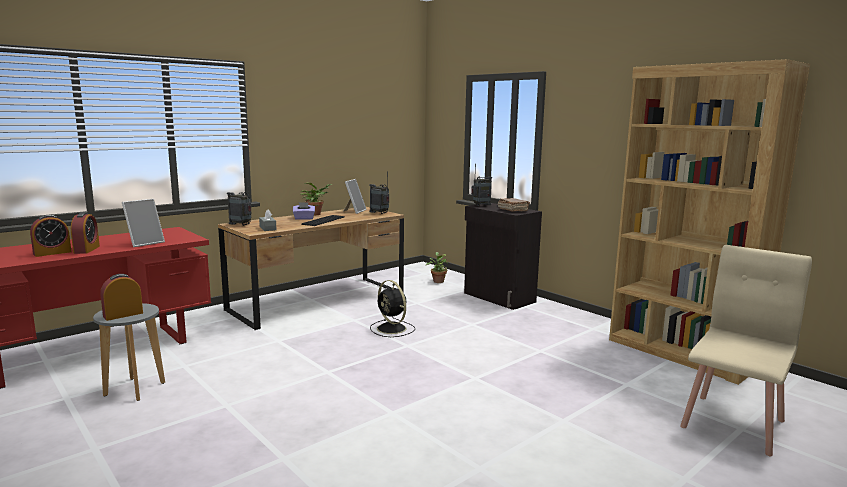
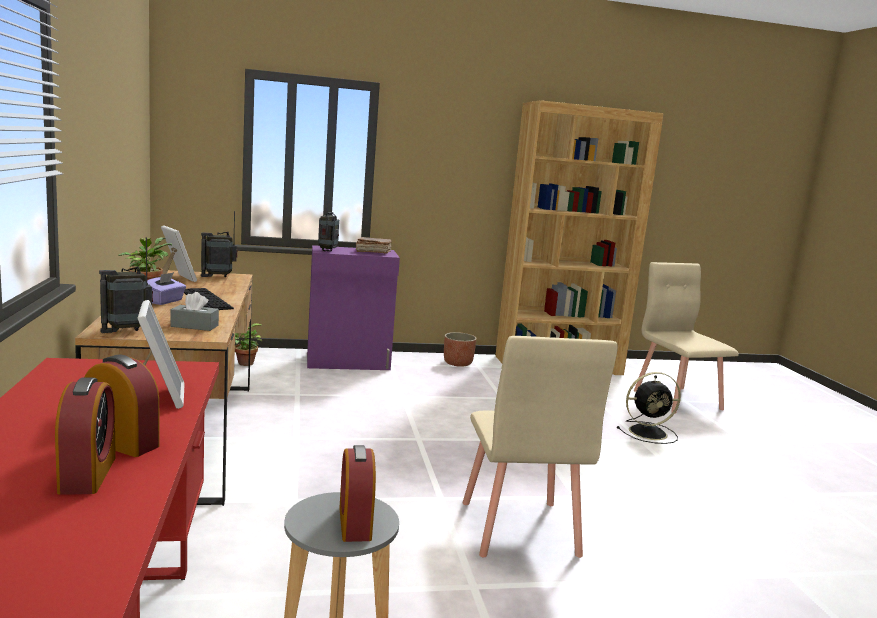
camera: 60 degrees left, 0 degrees up
(313, 403) = (518, 529): none -> beige chair
(392, 329) = (359, 430): black fan -> black fan (649, 432)
(499, 298) = (349, 362): black cabinet -> purple cabinet
(580, 322) = (458, 363): none -> planter

